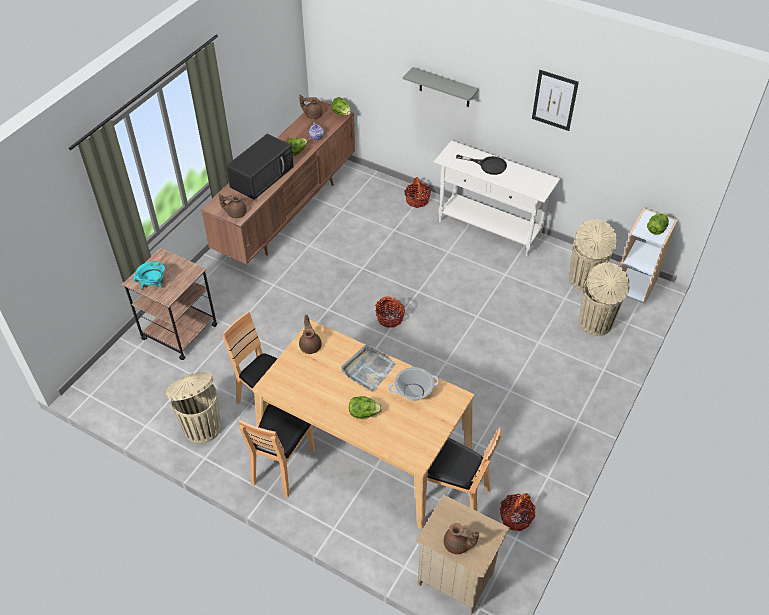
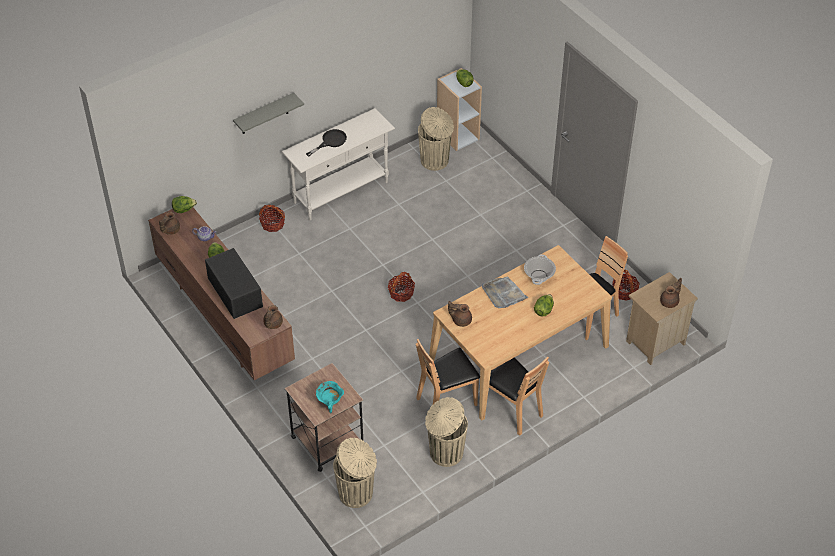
camera: 65 degrees left, 0 degrees up
(554, 100) = (354, 55): picture -> none
(595, 324) = (482, 175): beige trash can -> beige trash can (357, 493)

